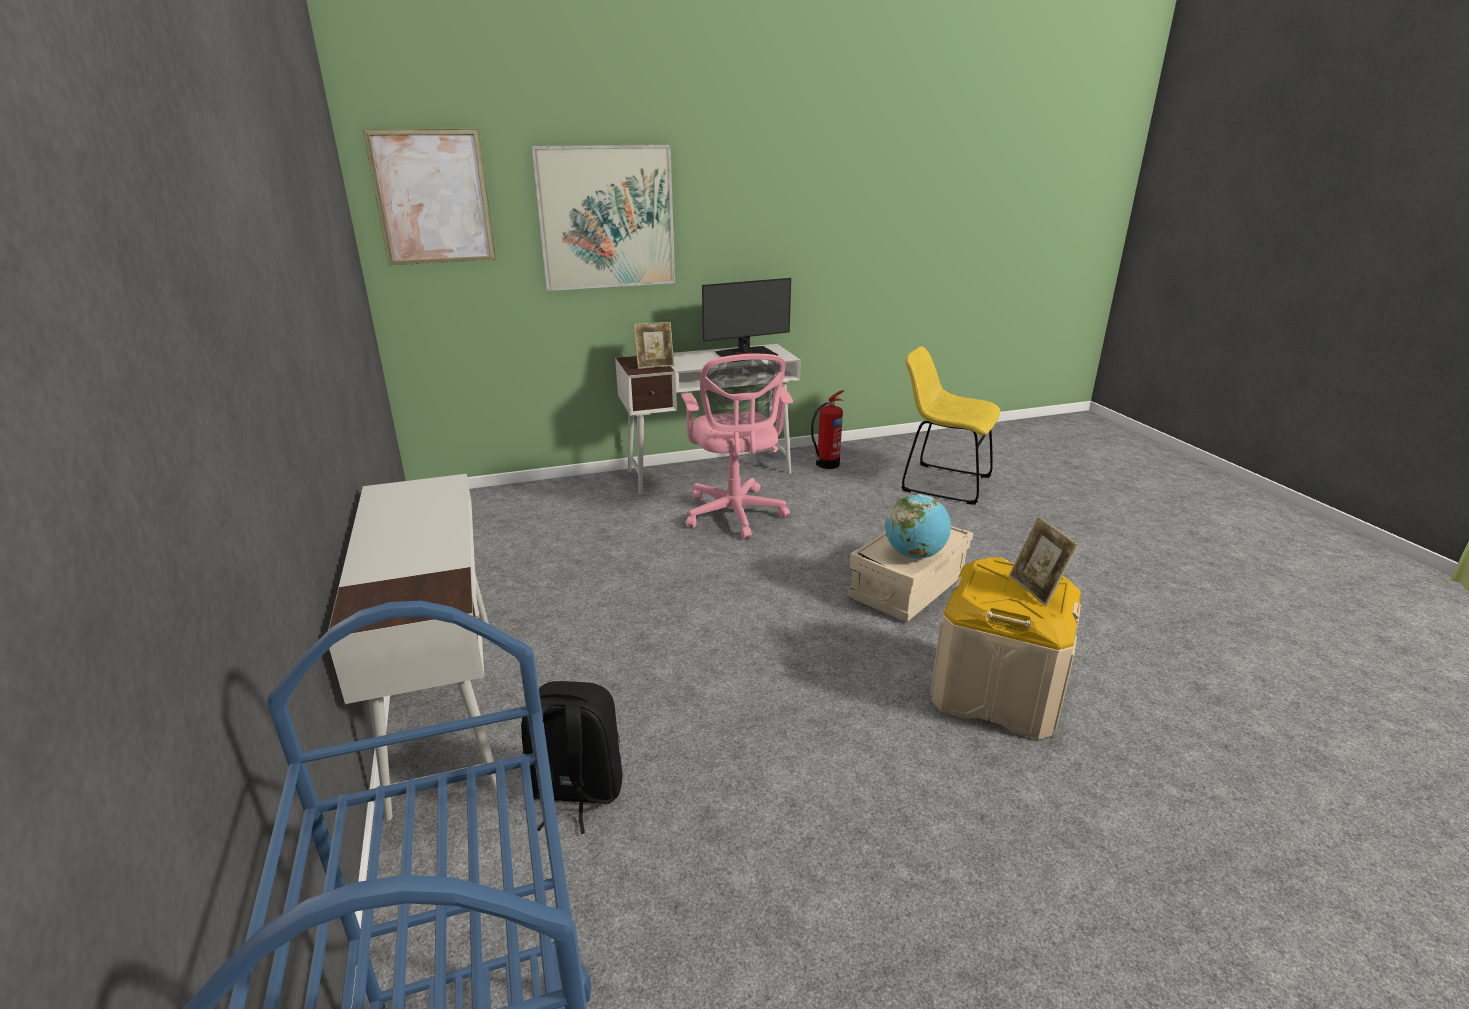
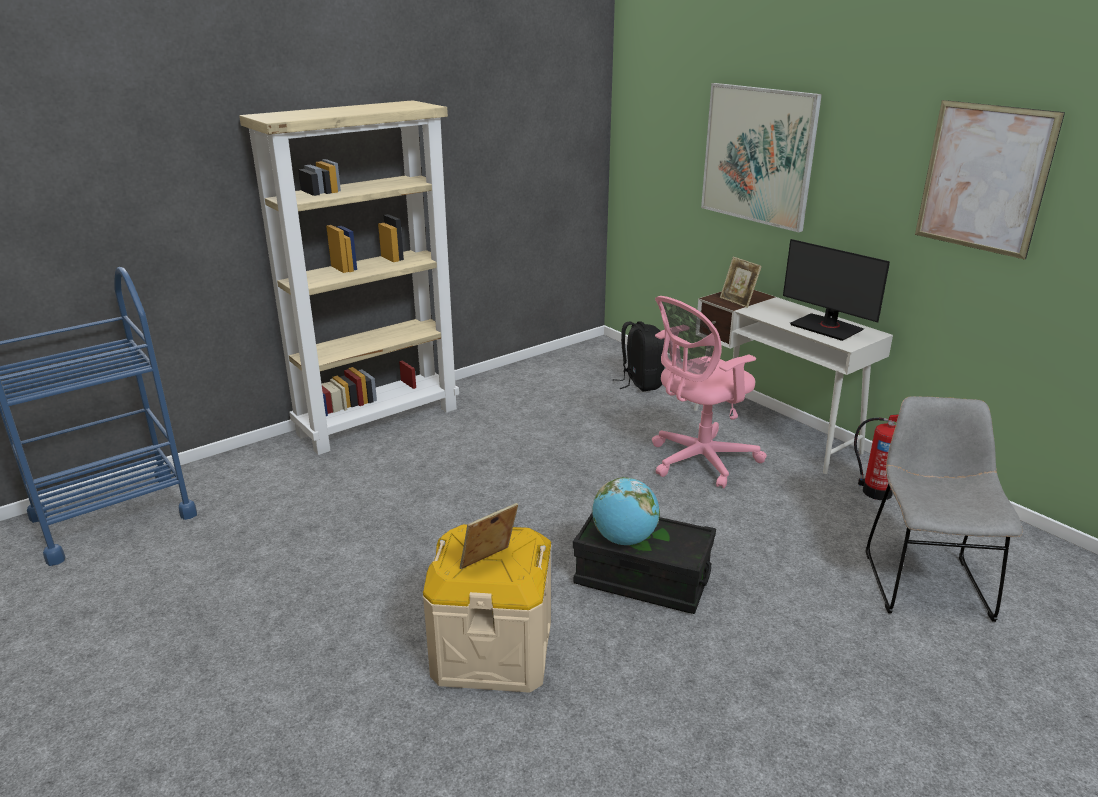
camera: 70 degrees right, 0 degrees up
(432, 198) = (651, 115): picture -> picture (983, 178)
(445, 708) = (379, 420): white desk -> beige bookcase
(574, 792) = (321, 479): black backpack -> black backpack (640, 383)
(907, 587) = (642, 579): beige storage box -> black storage box
(940, 483) = (924, 580): yellow chair -> grey chair

